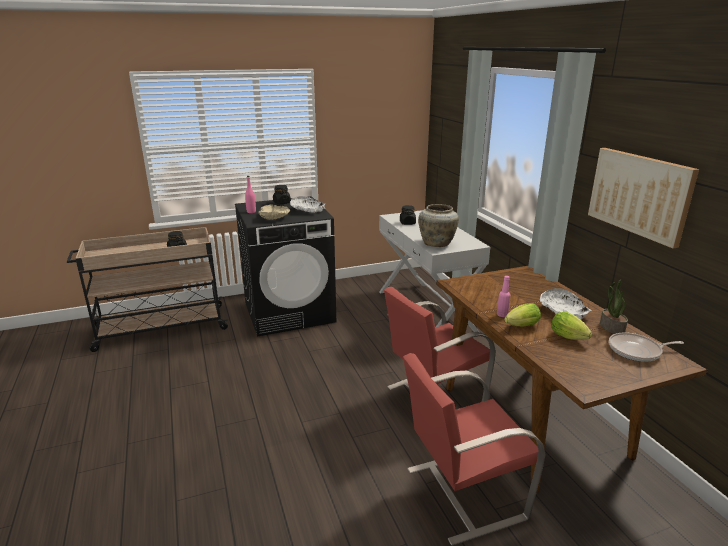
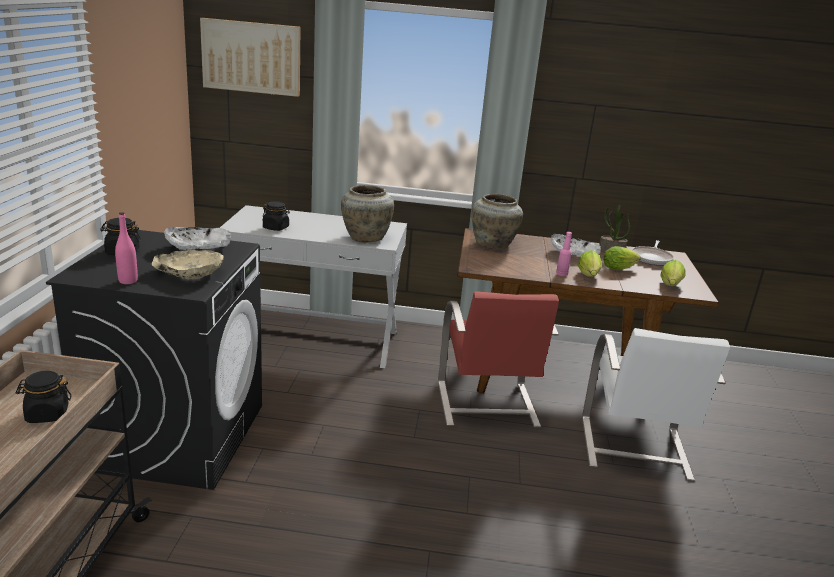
camera: 65 degrees left, 0 degrees up
(462, 493) = (634, 449): red chair -> white chair
(513, 280) = (493, 245): none -> beige vase
(575, 369) = (670, 286): none -> lettuce
(639, 194) = (597, 128): picture -> picture (251, 57)

